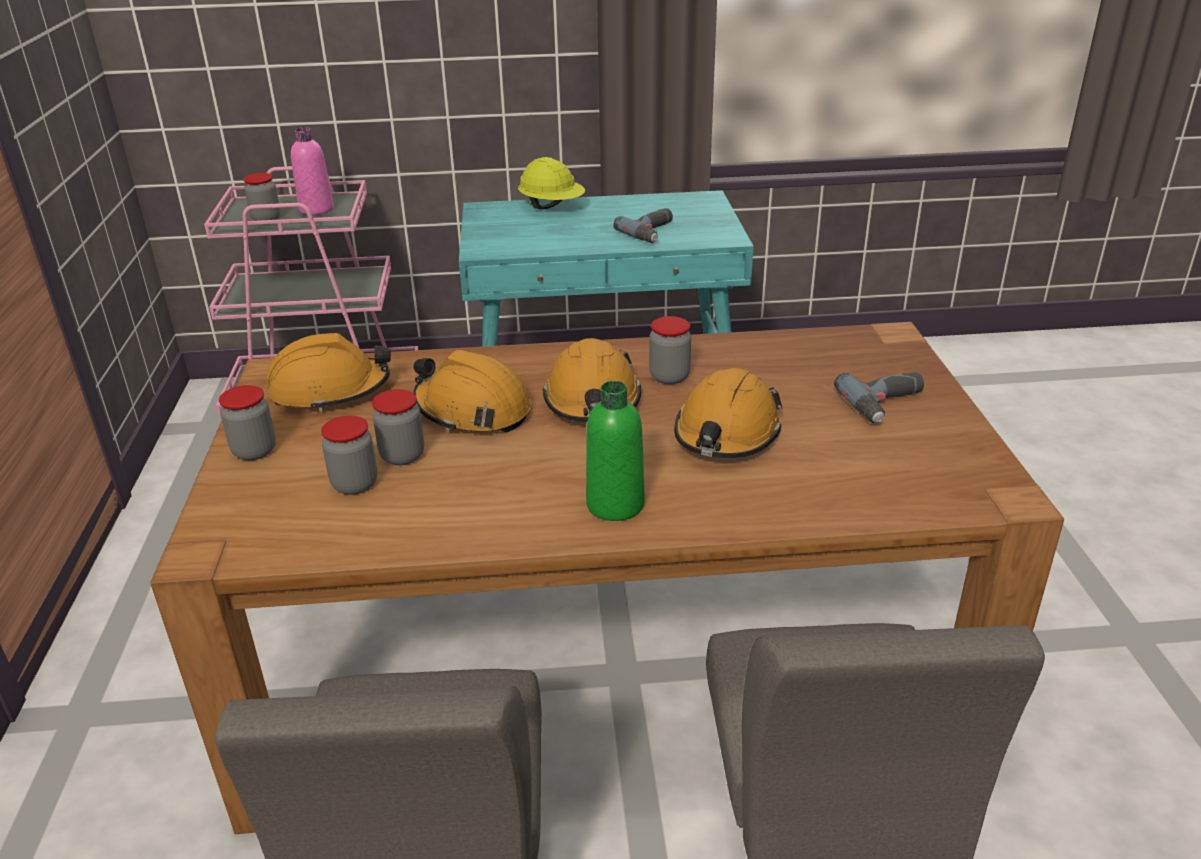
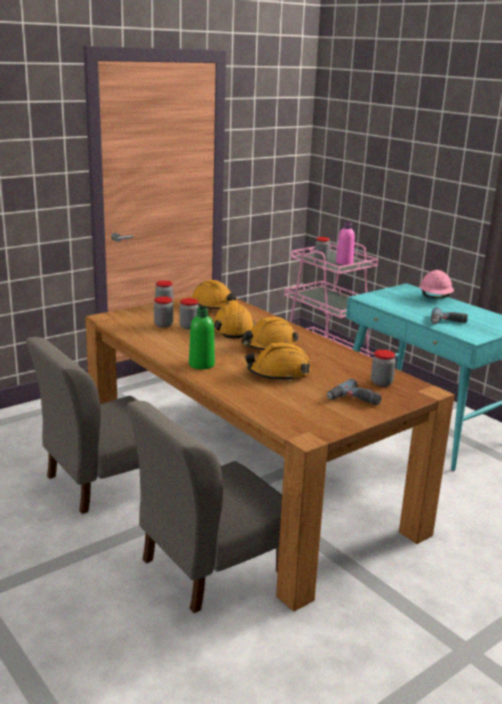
camera: 55 degrees right, 10 degrees down
(552, 207) = (435, 298): yellow hard hat -> pink hard hat
(669, 376) = (310, 354): jar -> jar (381, 383)

